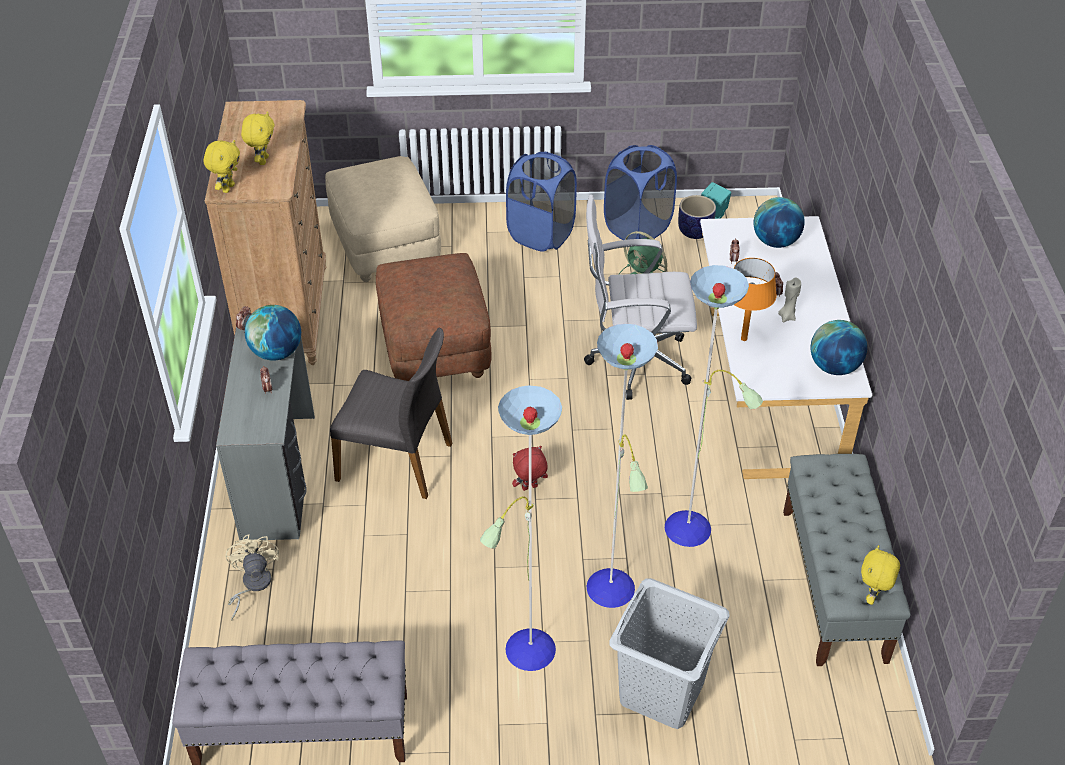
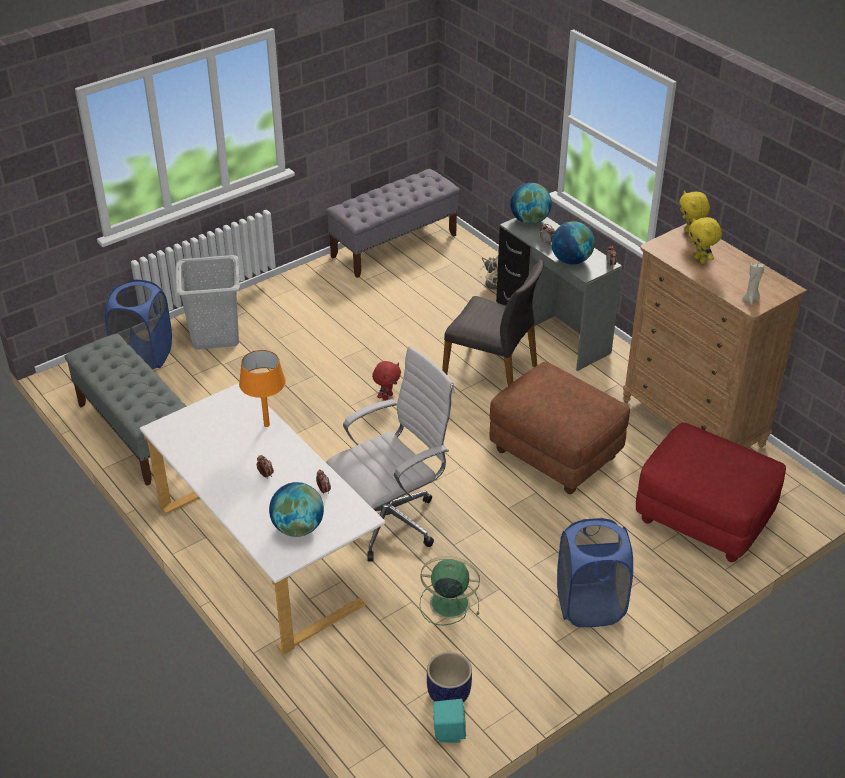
camera: 145 degrees right, 5 degrees down
(386, 246) = (702, 519): beige ottoman -> red ottoman
(396, 460) = (491, 372): grey chair -> grey chair turned 135 degrees counterclockwise
(613, 590) = (282, 367): floor lamp -> none
(637, 227) = (509, 666): blue laundry basket -> blue laundry basket (144, 357)
(787, 317) = (243, 459): beige candle -> beige candle (751, 300)
(834, 367) = (180, 434): globe -> globe (529, 220)
(873, 596) = (92, 348): yellow plush toy -> none

